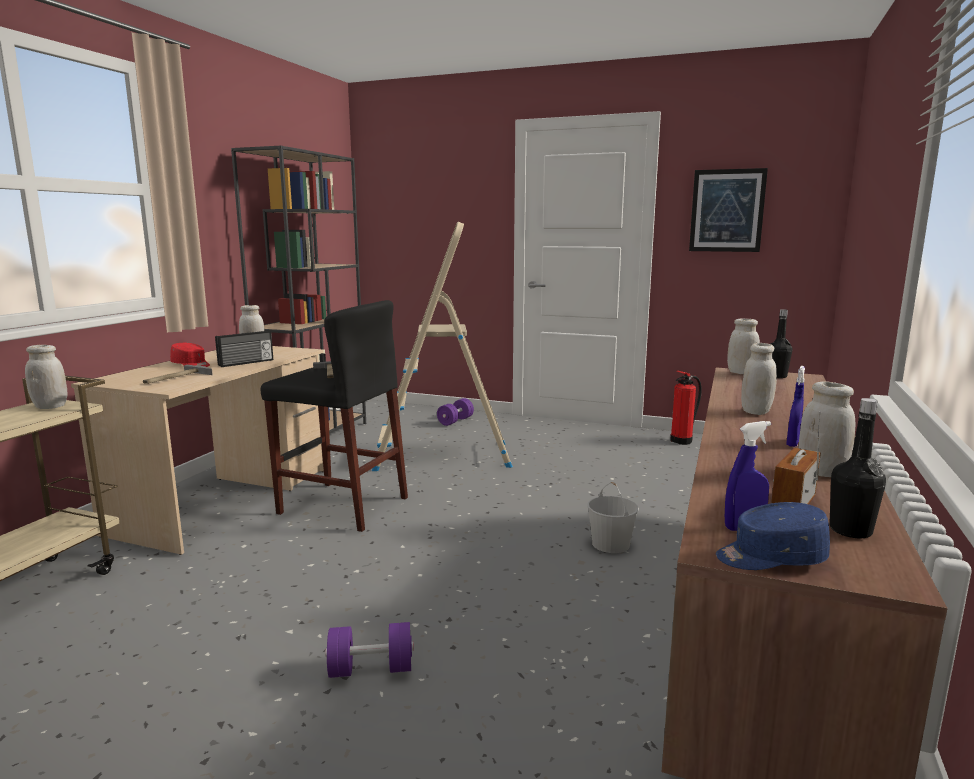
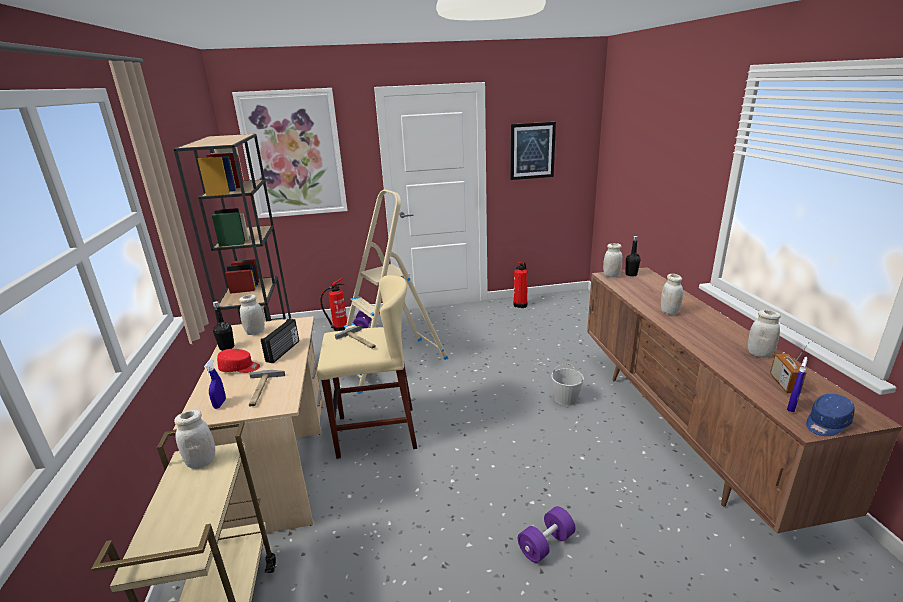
camera: 30 degrees left, 10 degrees up
(343, 505) = (376, 432): black stool -> beige stool
(419, 198) = (293, 154): none -> picture
(430, 416) = (339, 328): none -> fire extinguisher
(792, 443) = (720, 335): blue spray bottle -> blue spray bottle (220, 404)
(850, 530) = (822, 392): black bottle -> black bottle (227, 347)

